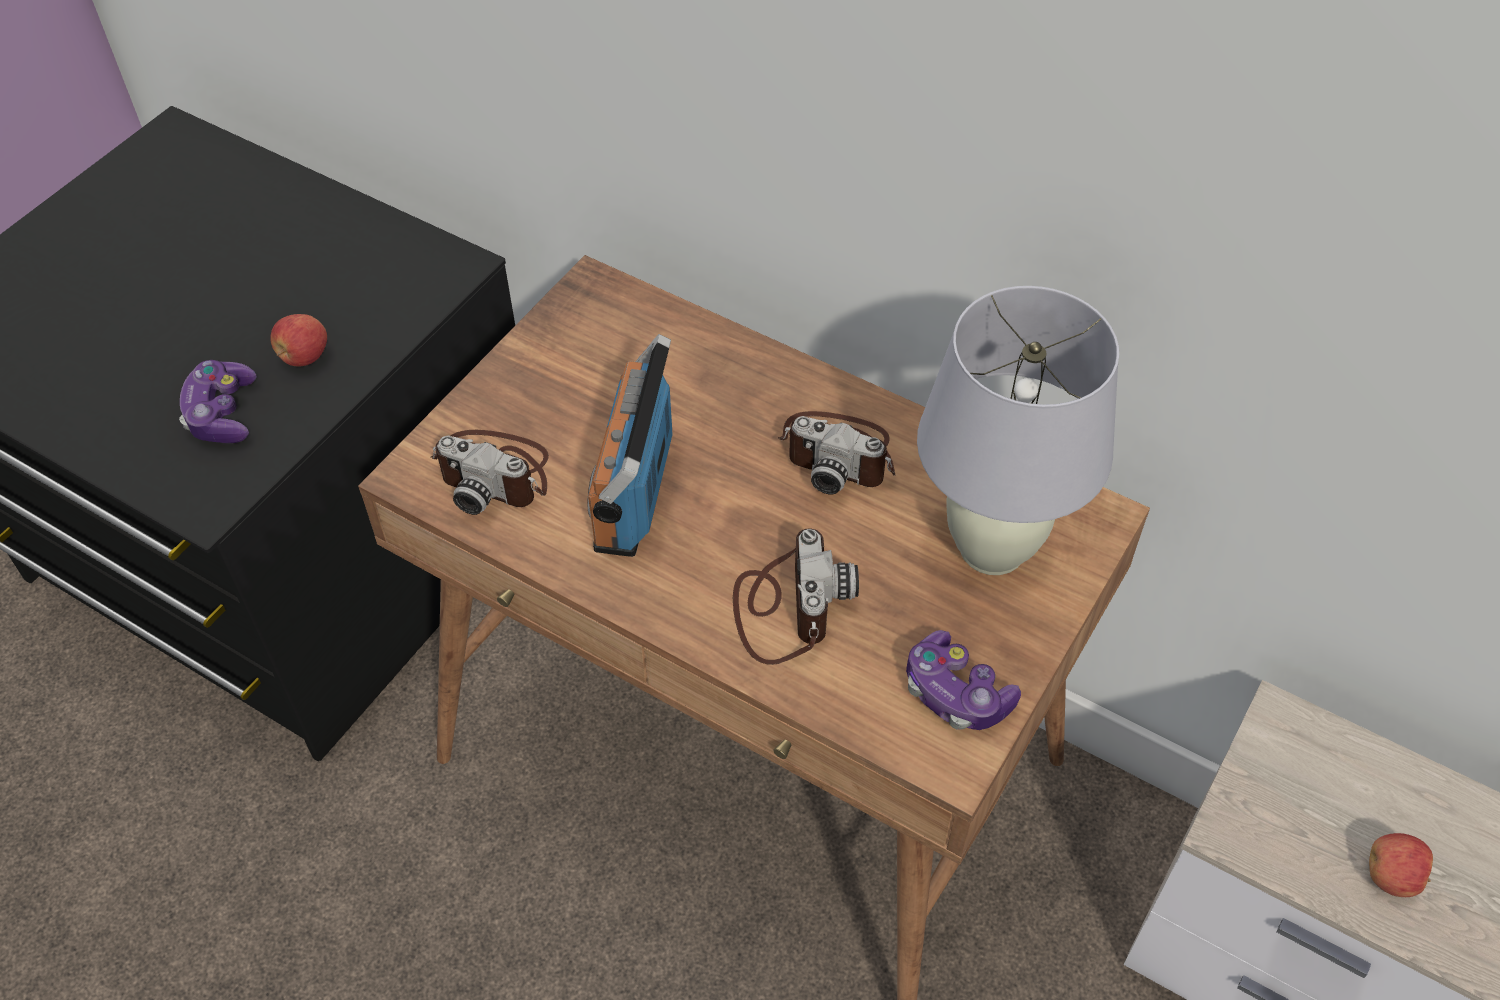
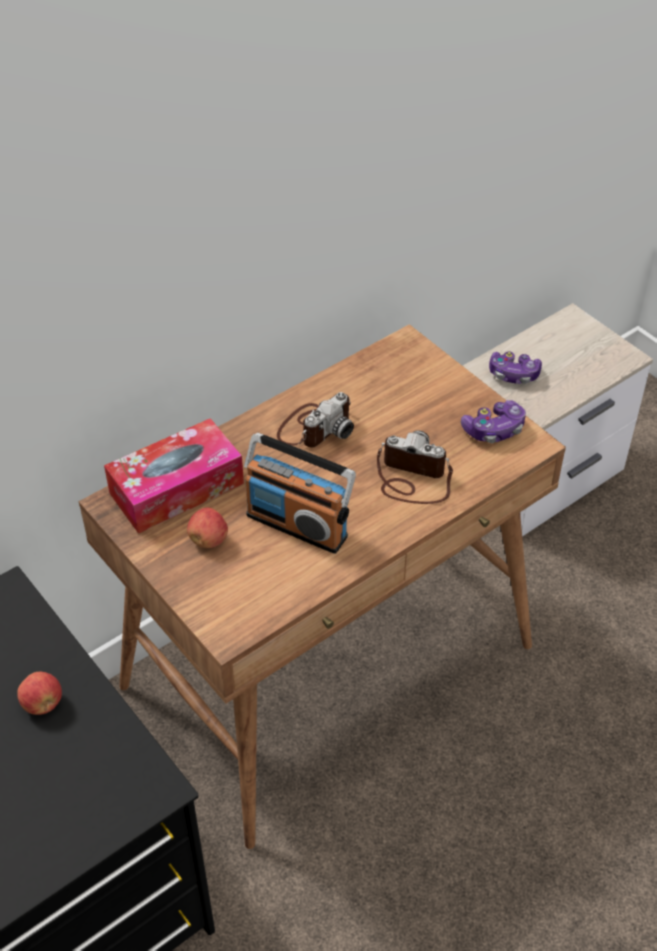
camera: 70 degrees left, 5 degrees down
(222, 414) = (71, 765): game controller -> game controller (513, 374)
(495, 473) = (249, 588): camera -> none
(647, 340) = (176, 488): none -> tissue box
(991, 550) = (410, 388): white table lamp -> none
(1391, 876) = (580, 366): apple -> apple (209, 539)

